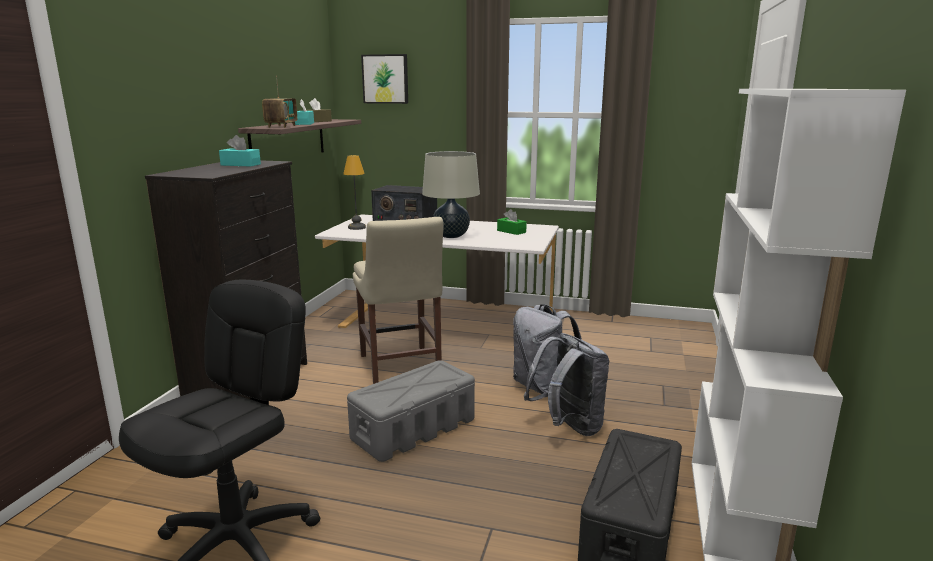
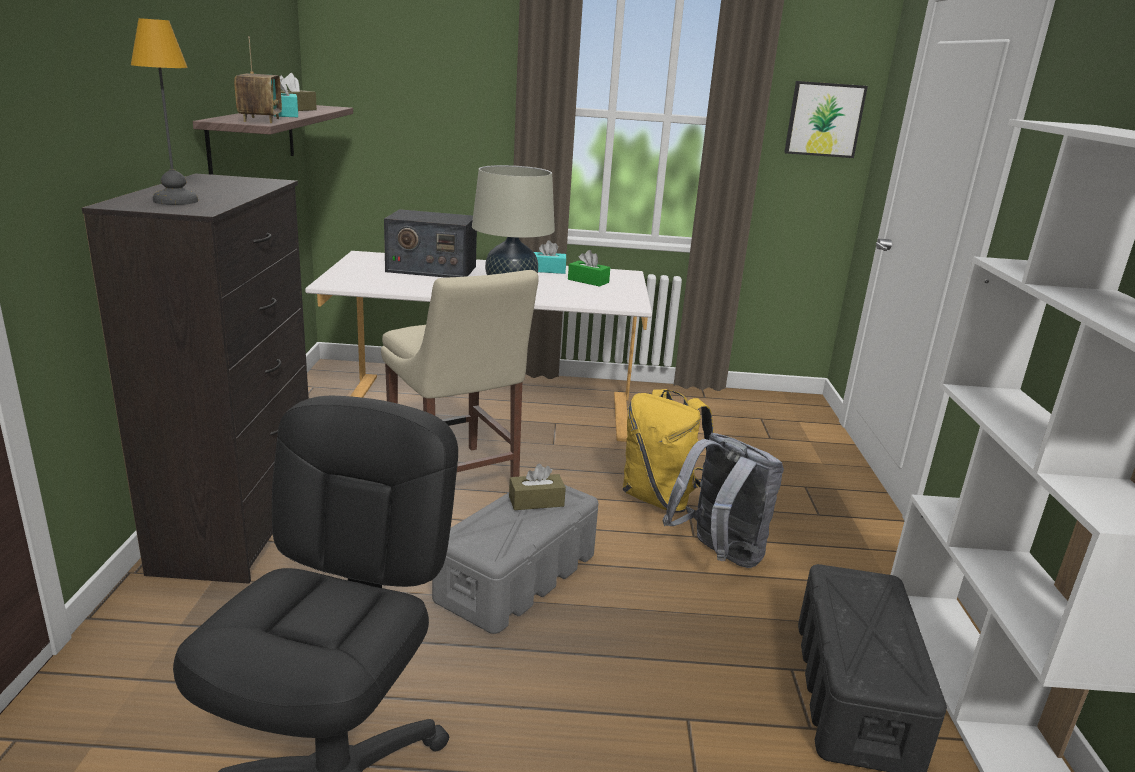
camera: 15 degrees left, 5 degrees up
(240, 165) = (223, 186): turquoise tissue box -> turquoise tissue box (547, 270)
(356, 227) = (361, 274): table lamp -> table lamp (174, 201)
(385, 79) = (388, 47): picture -> picture (824, 119)
(429, 375) = (536, 501): none -> brown tissue box
(542, 387) = (660, 499): grey backpack -> yellow backpack

